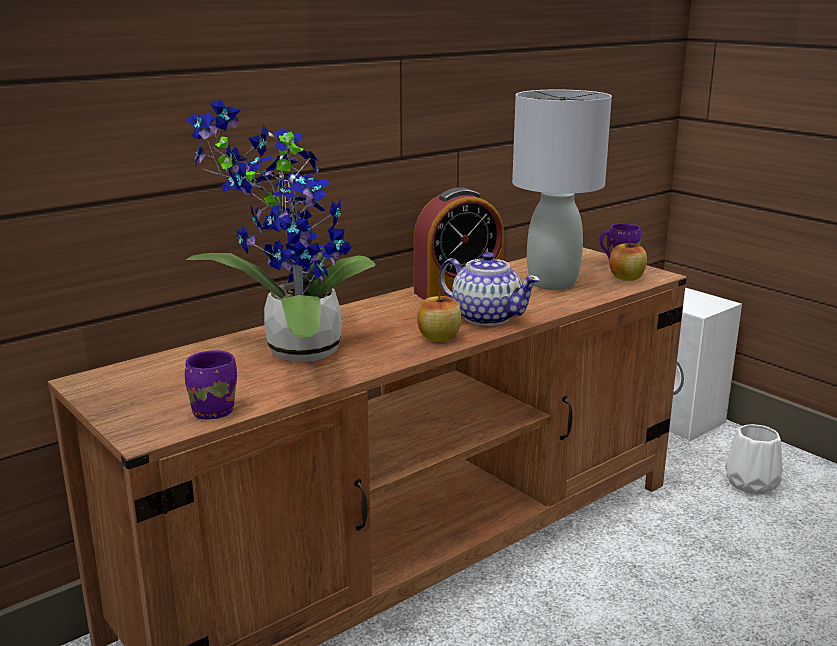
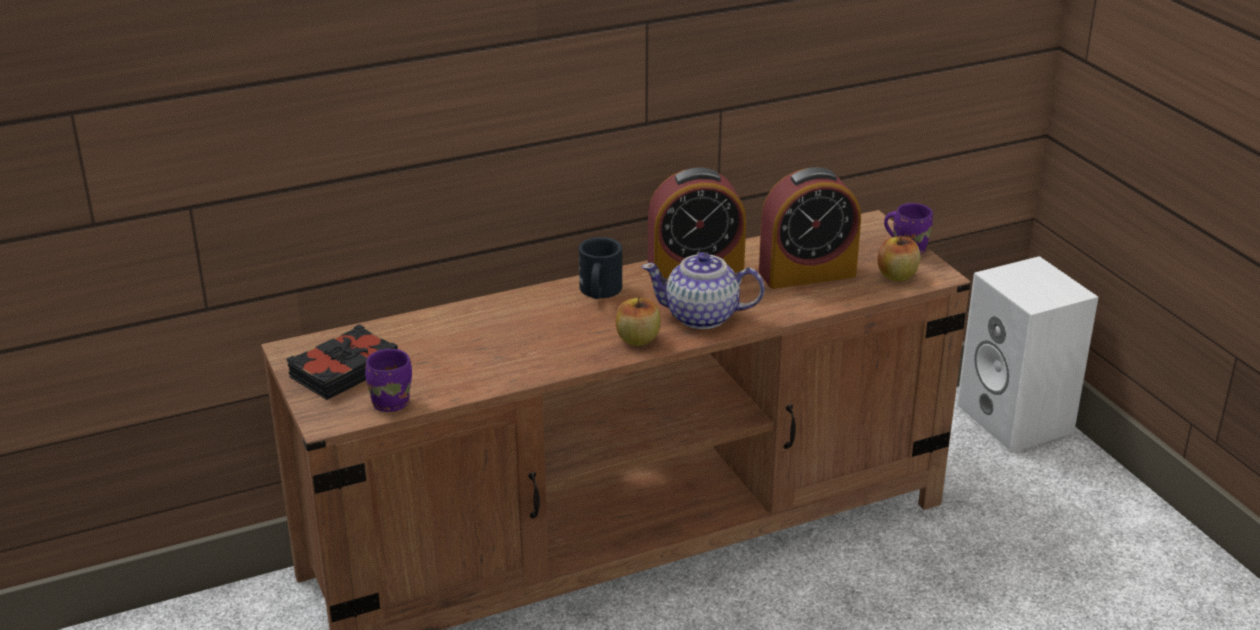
camera: 15 degrees right, 10 degrees up
(148, 391) = (343, 370): none -> black book
(293, 352) = (489, 339): potted plant -> none
(380, 310) = (599, 292): none -> black mug
(486, 317) = (702, 317): teapot -> teapot turned 135 degrees clockwise
(552, 283) = (807, 273): grey table lamp -> alarm clock
(752, 483) = (1050, 518): white vase -> none

